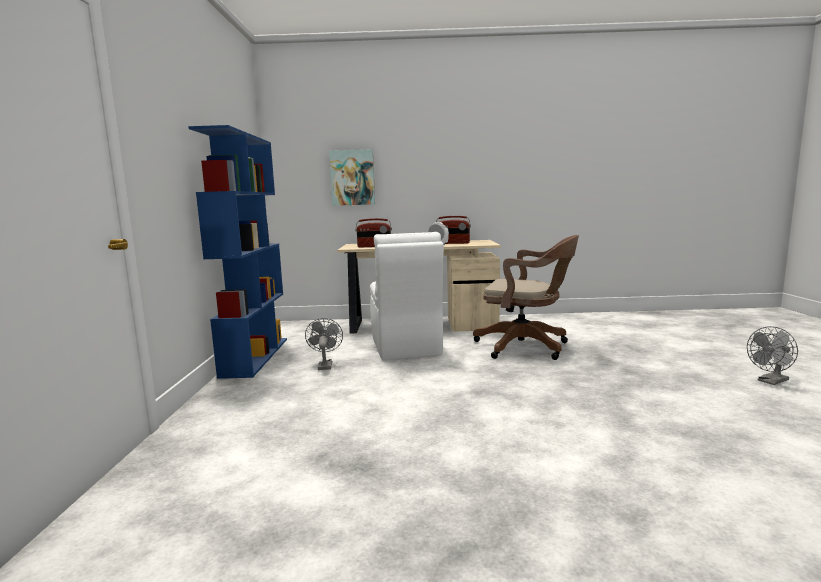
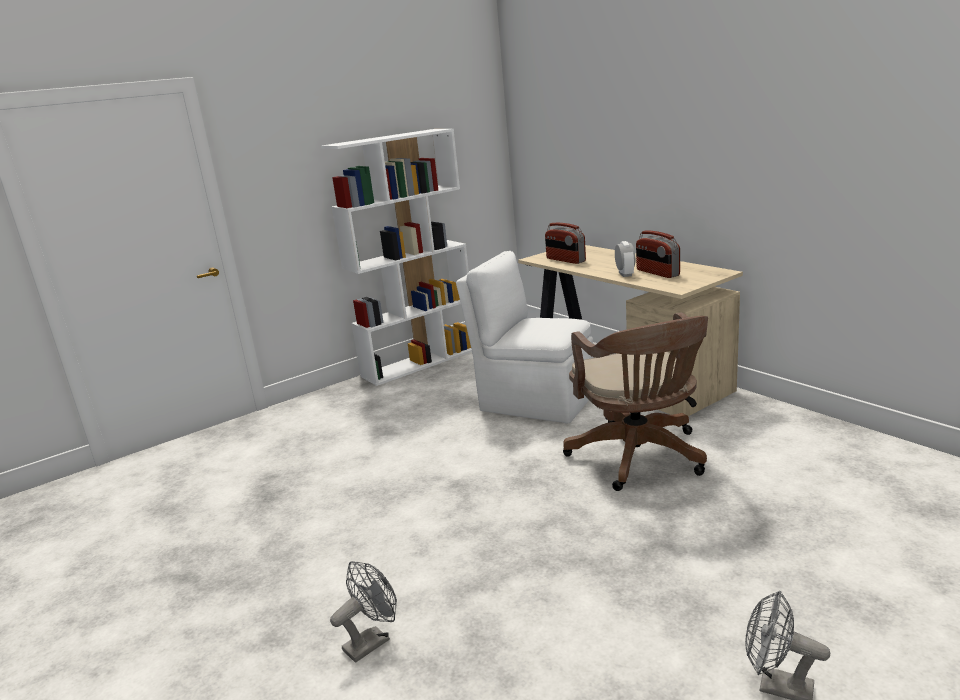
camera: 55 degrees right, 10 degrees up
(255, 356) = (420, 362): blue bookcase -> white bookcase
(325, 365) = (436, 394): grey fan -> grey fan (372, 641)
(352, 177) = (583, 155): picture -> none
(405, 347) = (535, 401): white chair -> white chair turned 75 degrees clockwise

